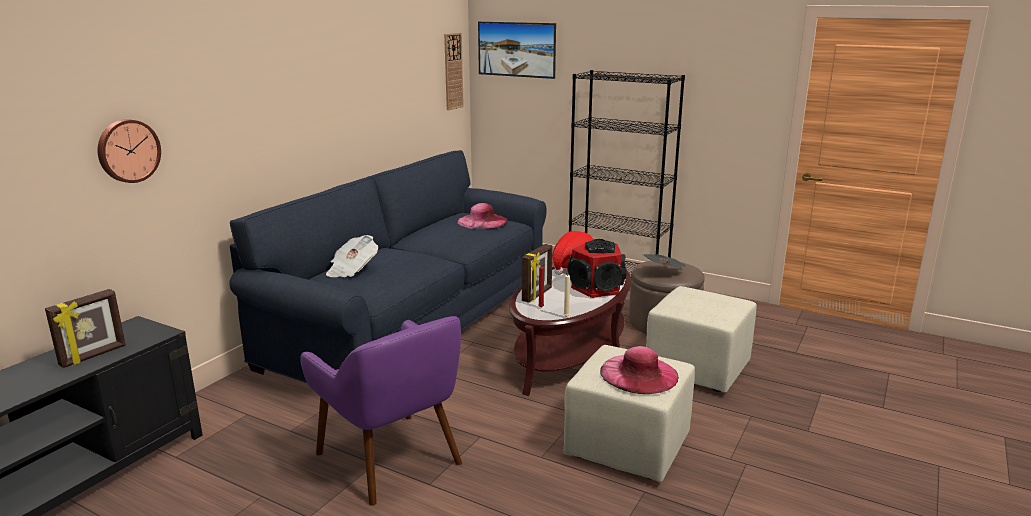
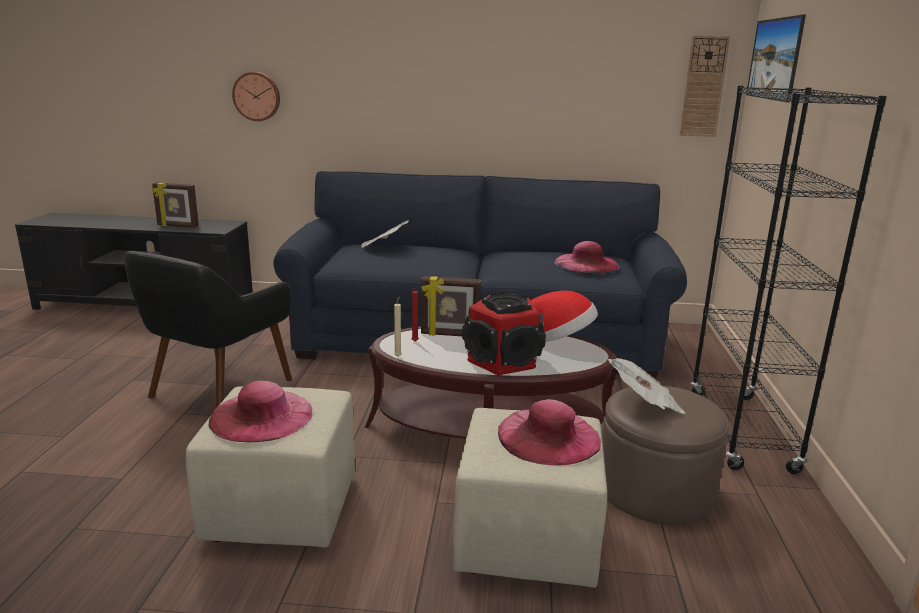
camera: 65 degrees right, 0 degrees up
(391, 459) = (219, 389): purple armchair -> black armchair
(703, 298) = (548, 436): none -> pink hat

